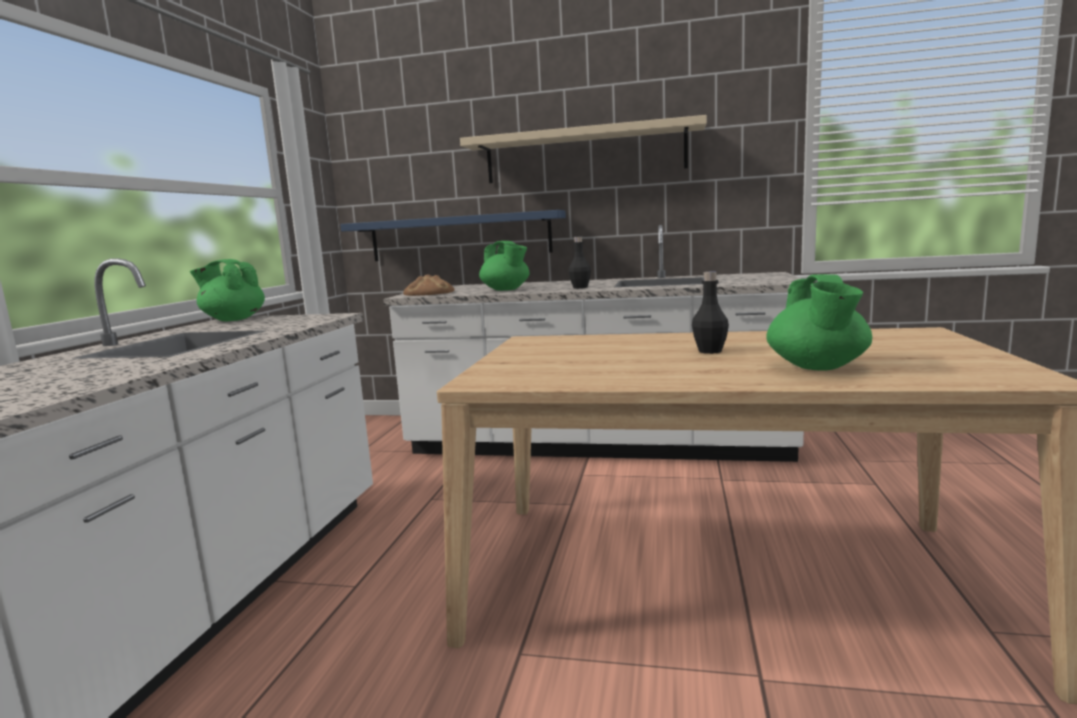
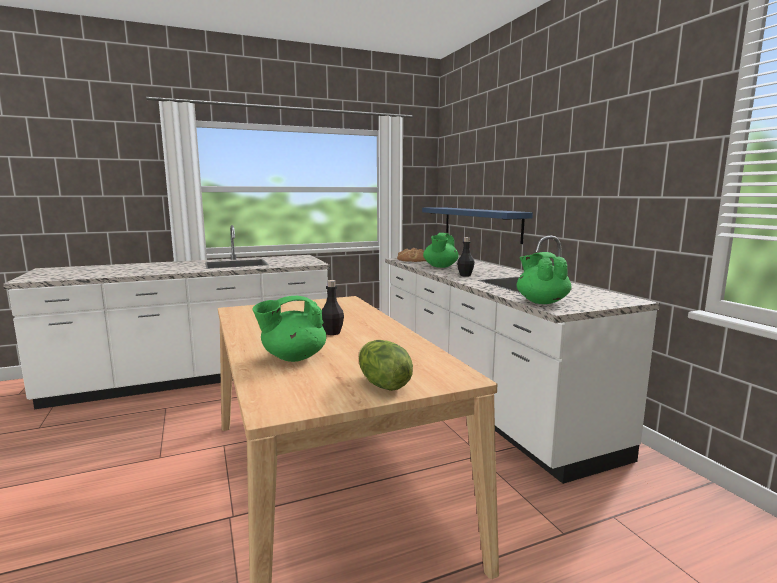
camera: 55 degrees right, 0 degrees up
(233, 319) = (300, 256): green teapot -> green teapot (541, 302)
(584, 154) = (547, 167): beige shelf -> none
(940, 348) = (382, 384): none -> lettuce

